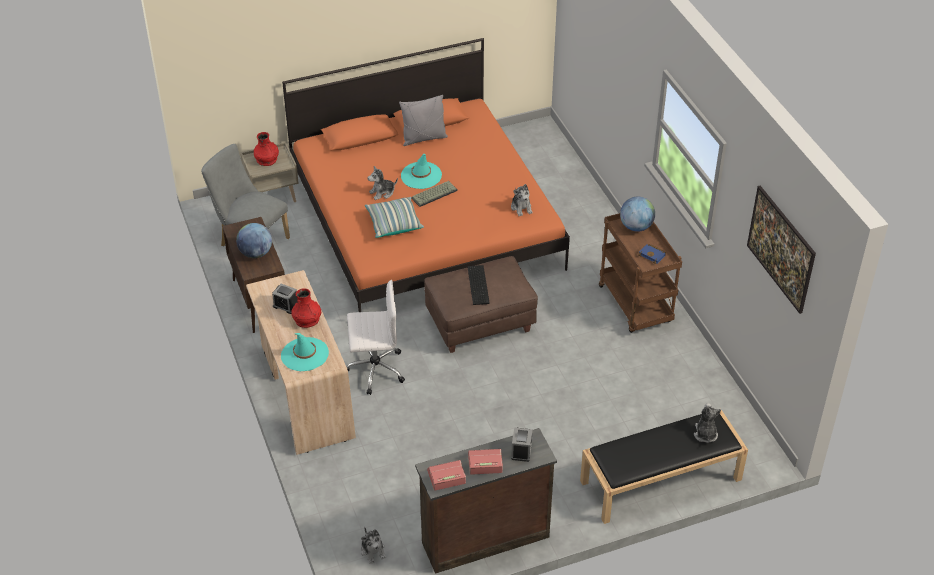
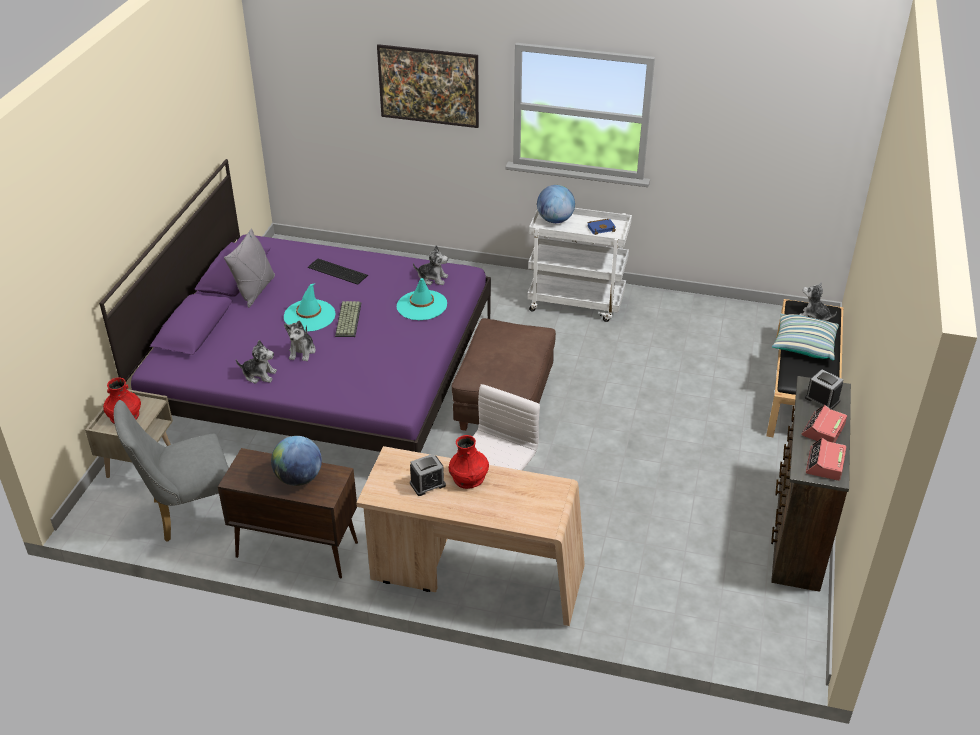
camera: 55 degrees left, 5 degrees down
(304, 354) = (523, 503): turquoise hat -> turquoise hat (422, 305)
(373, 550) = (756, 626): plush toy -> plush toy (259, 375)
(393, 223) = (360, 364): pillow -> pillow (804, 345)
(425, 223) = (322, 373): orange bed -> purple bed
(479, 284) = (504, 353): keyboard -> keyboard (337, 271)
(636, 305) = (576, 303): brown cart -> white cart
(778, 263) = (778, 127): picture -> picture (429, 103)

